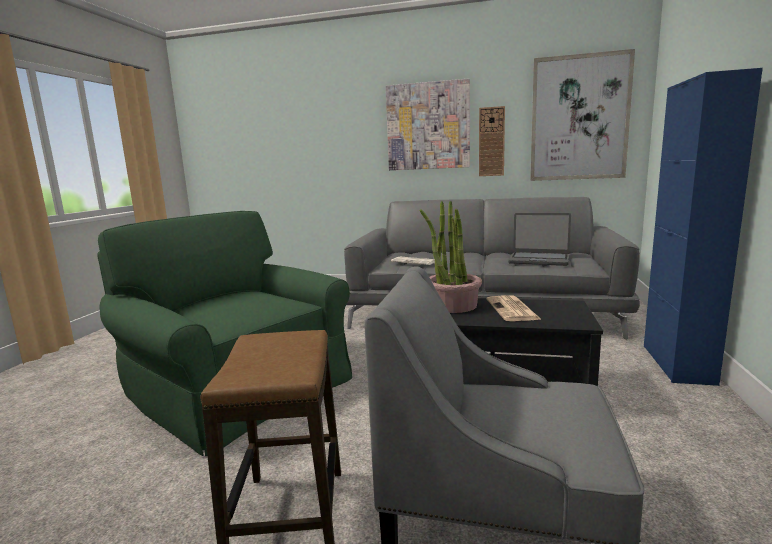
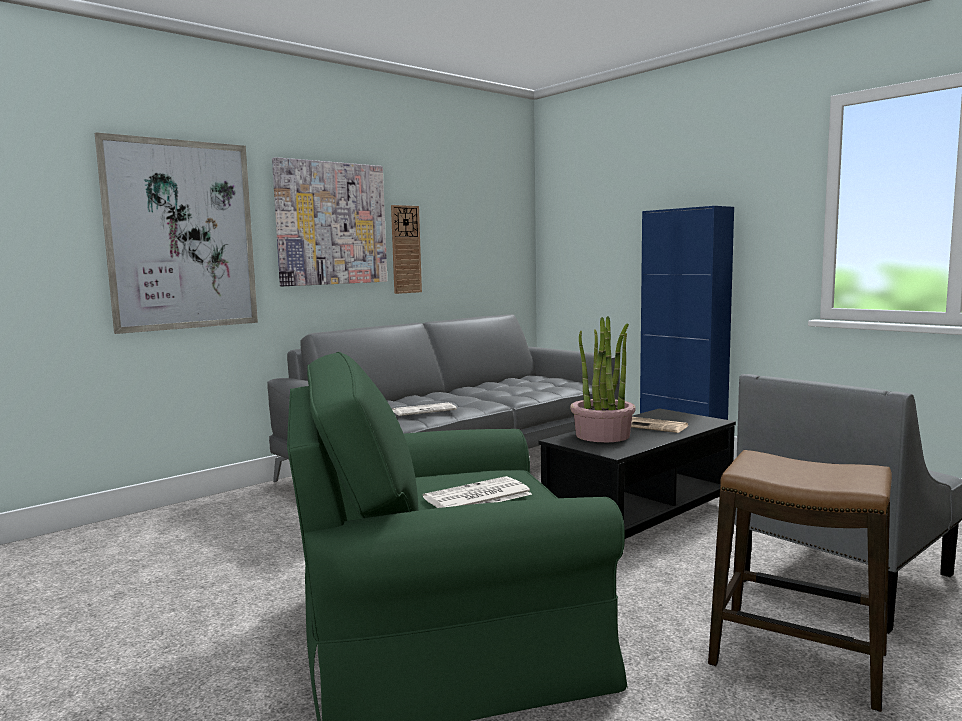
camera: 55 degrees left, 5 degrees down
(219, 307) = (477, 497): none -> newspaper
(539, 260) = (528, 386): laptop -> none
(579, 118) = (484, 227): picture -> picture (181, 235)

